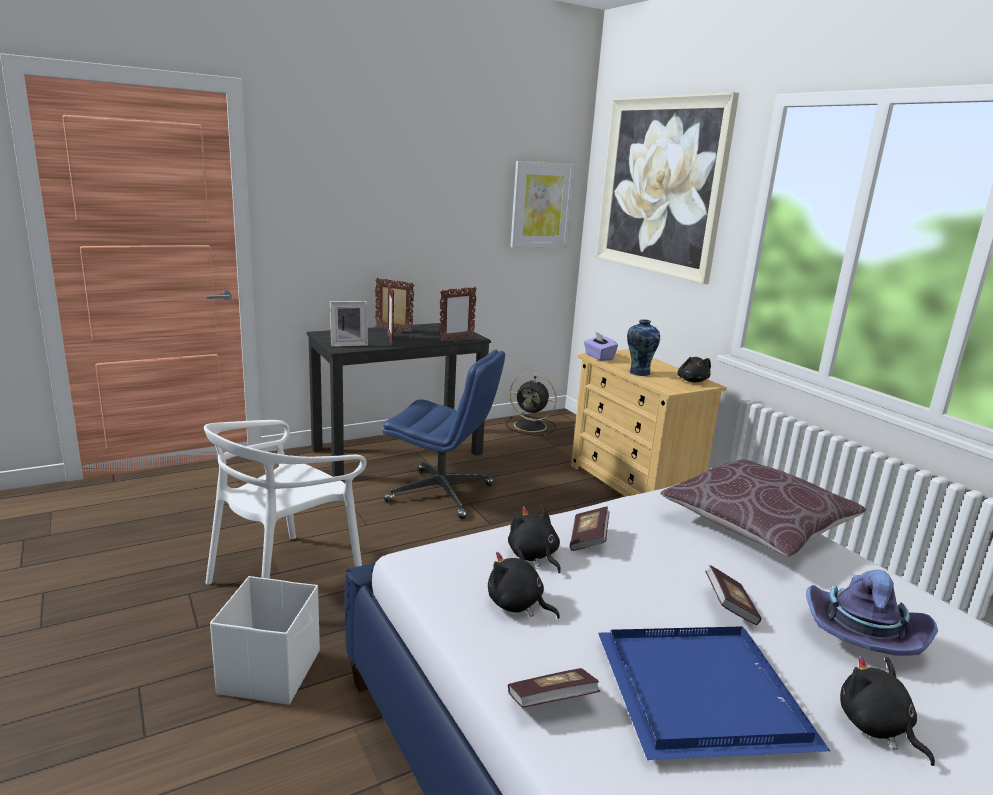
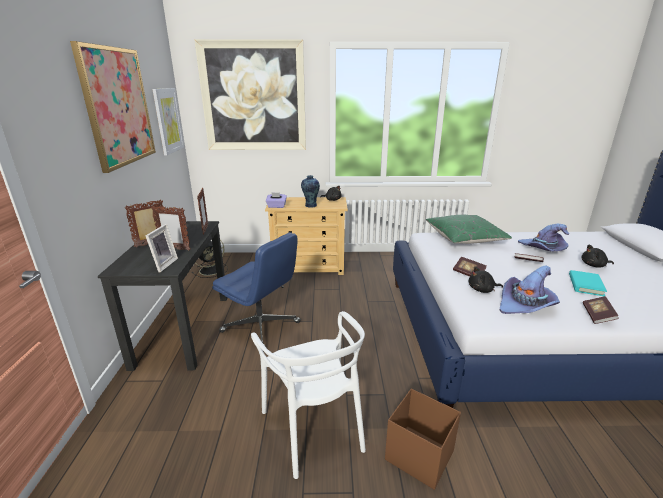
camera: 60 degrees left, 5 degrees up
(271, 671) = (418, 455): white storage box -> brown storage box
(427, 173) = (118, 107): none -> picture
(442, 493) = (261, 327): blue office chair -> blue office chair turned 75 degrees clockwise
(517, 605) = (526, 305): black plush toy -> purple hat
(705, 695) = (585, 285): blue tray -> turquoise book
(758, 525) = (464, 238): brown pillow -> green pillow

